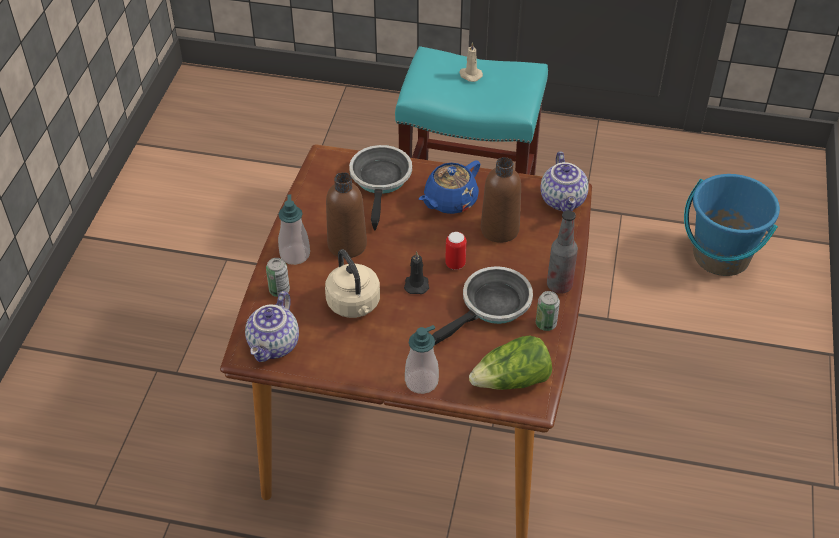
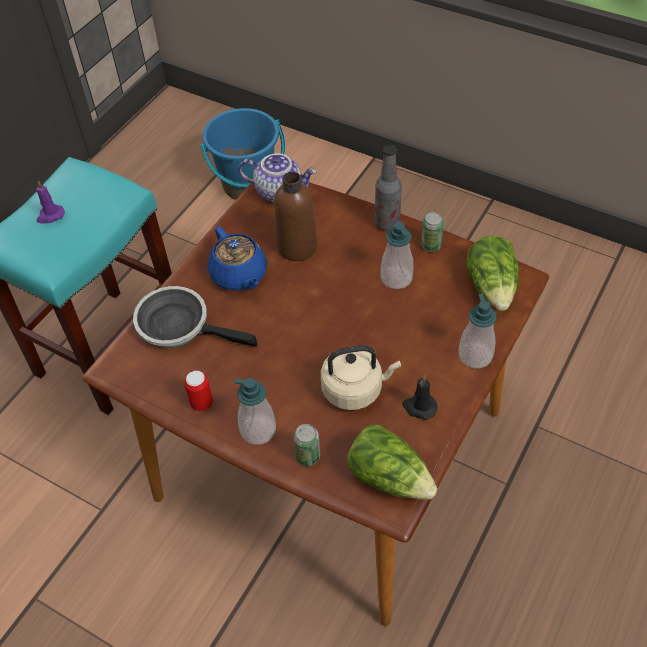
camera: 70 degrees left, 5 degrees up
(275, 345) = (389, 476): teapot -> lettuce
(347, 245) = (264, 377): brown bottle -> none
(416, 284) = (345, 330): black candle -> black candle (419, 407)
(455, 264) = (329, 292): can -> can (201, 403)
(470, 75) = (50, 215): beige candle -> purple candle
(492, 306) = (396, 278): frying pan -> soap dispenser

